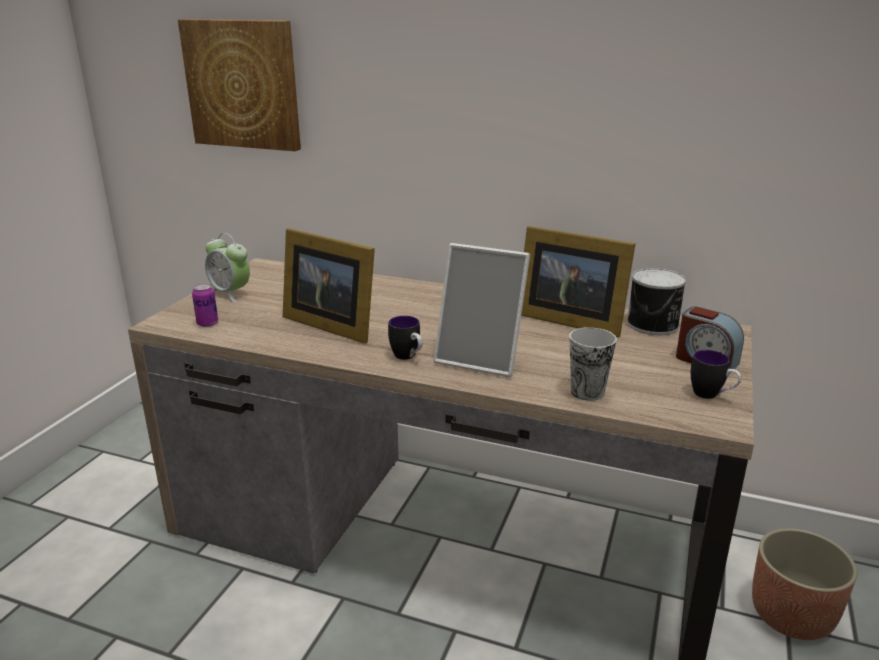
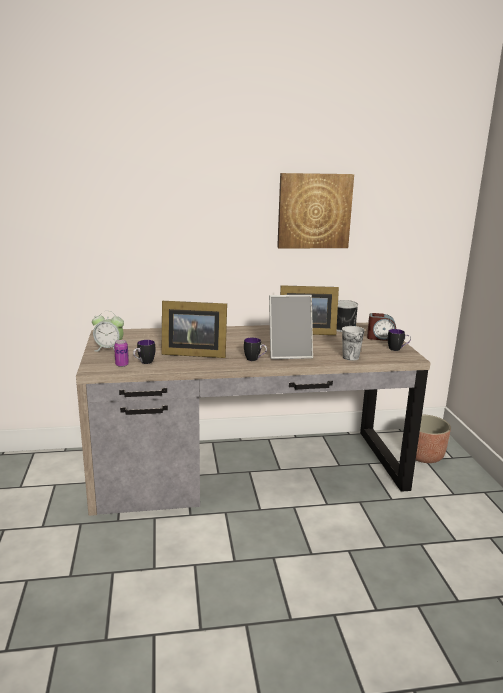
camera: 30 degrees left, 5 degrees down
(240, 326) = (144, 363): none -> mug
(243, 84) = (84, 219): picture -> picture (314, 211)

